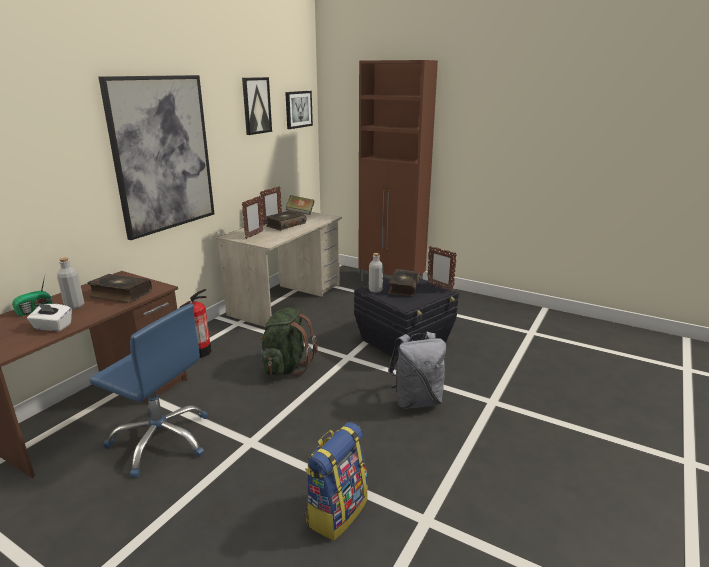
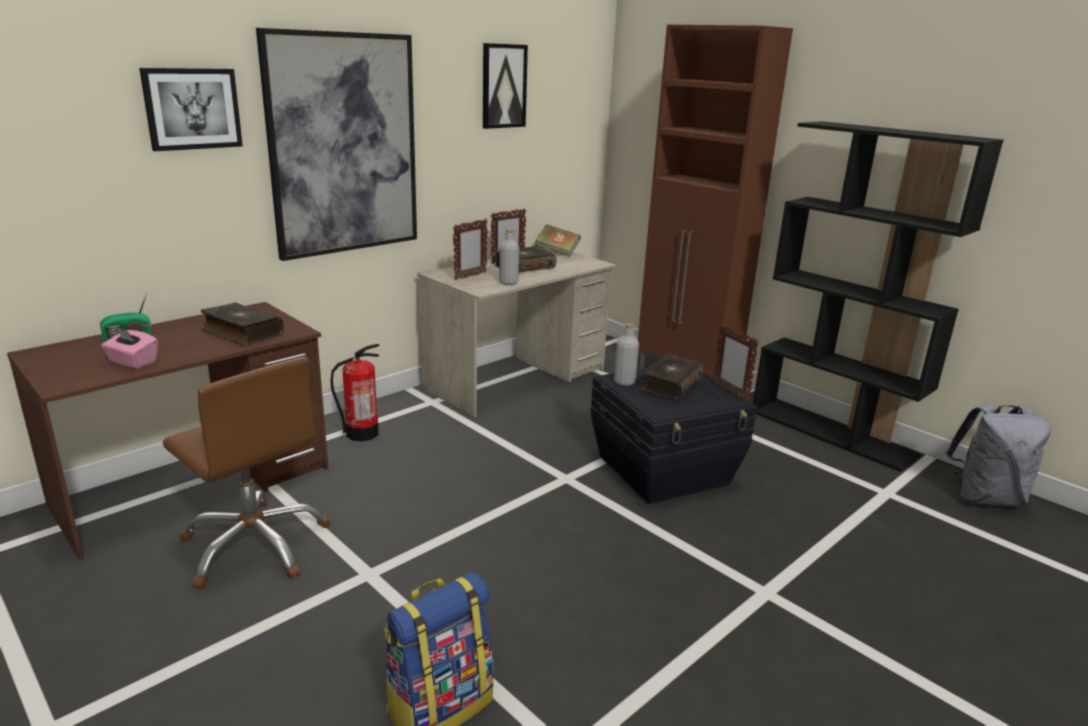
camera: 15 degrees right, 0 degrees up
(52, 327) = (132, 362): white tissue box -> pink tissue box
(74, 306) = (177, 339): grey bottle -> grey bottle (508, 282)
(161, 440) = (255, 544): blue office chair -> brown office chair
(286, 367) = (469, 476): green backpack -> none
(298, 109) = (575, 97): picture -> picture (192, 108)
(416, 400) = (641, 565): grey backpack -> grey backpack (985, 498)
(488, 303) = (832, 433): none -> black bookcase

